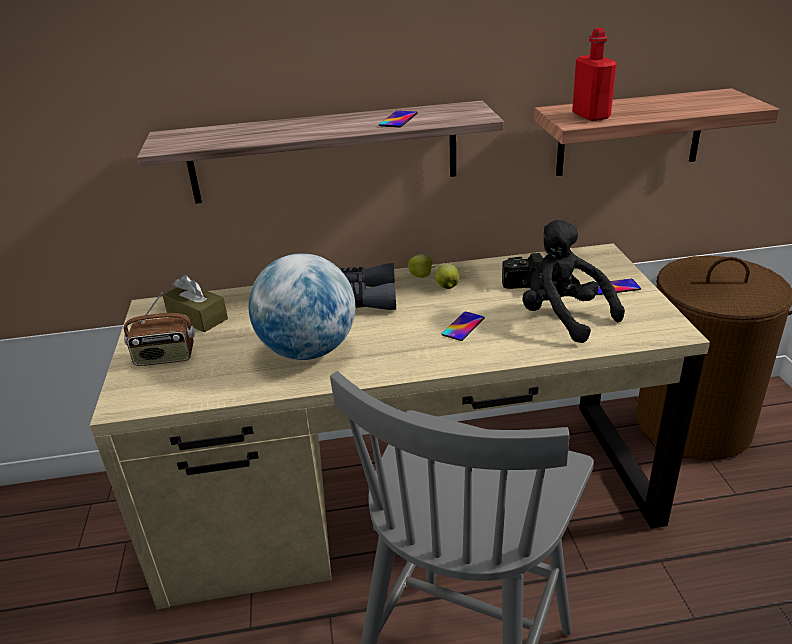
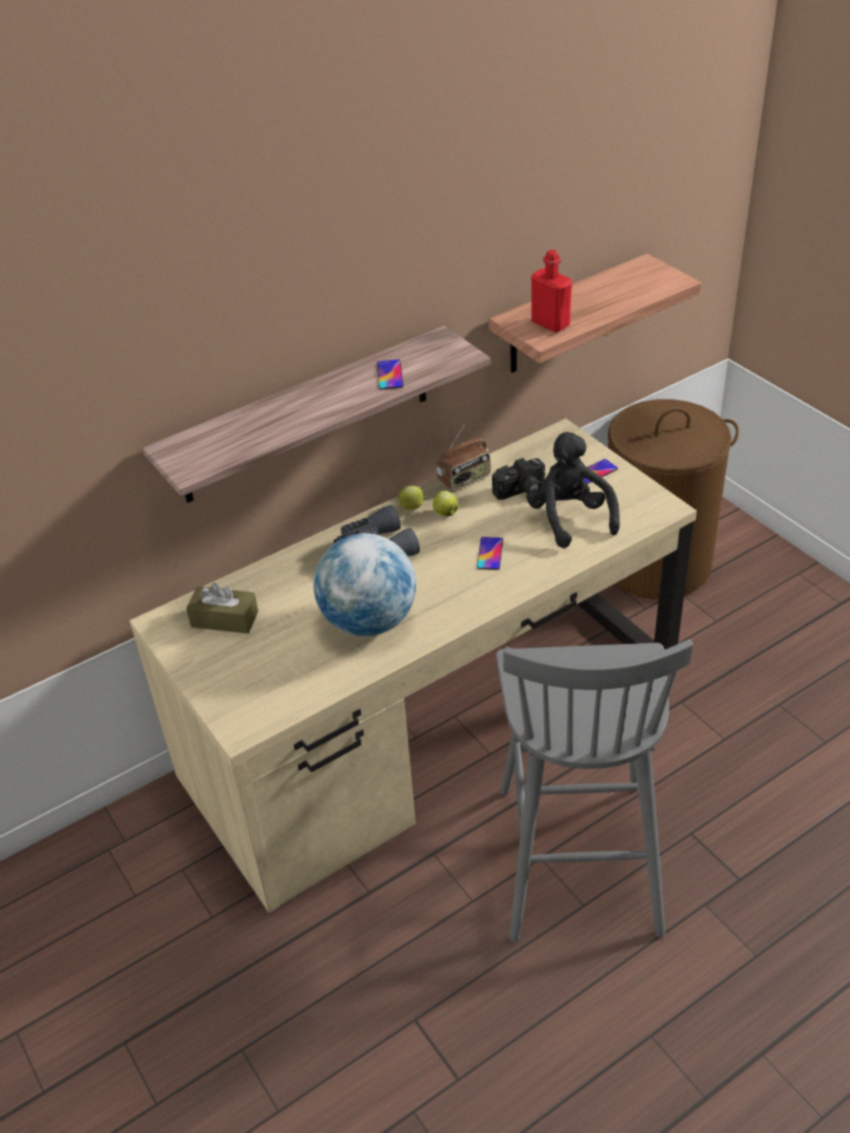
camera: 25 degrees left, 10 degrees up
(165, 358) = (235, 672): radio -> radio (464, 479)
(563, 317) = (570, 518): black plush toy -> black plush toy turned 45 degrees clockwise

